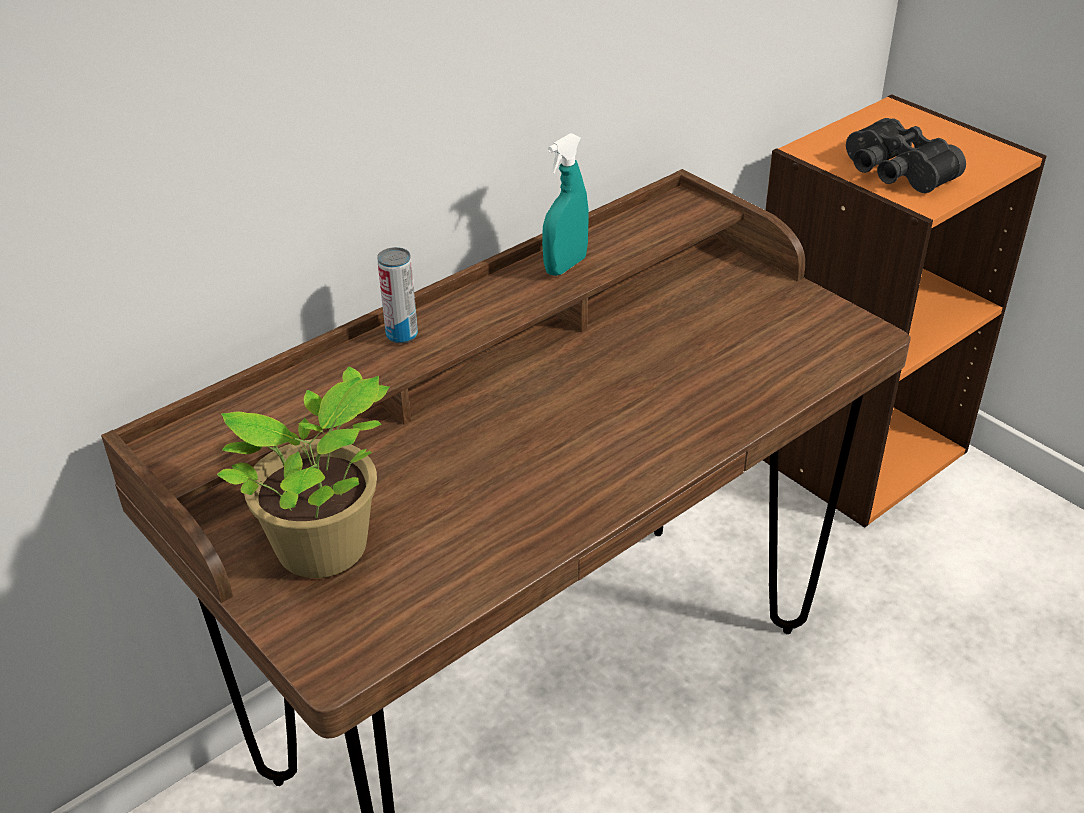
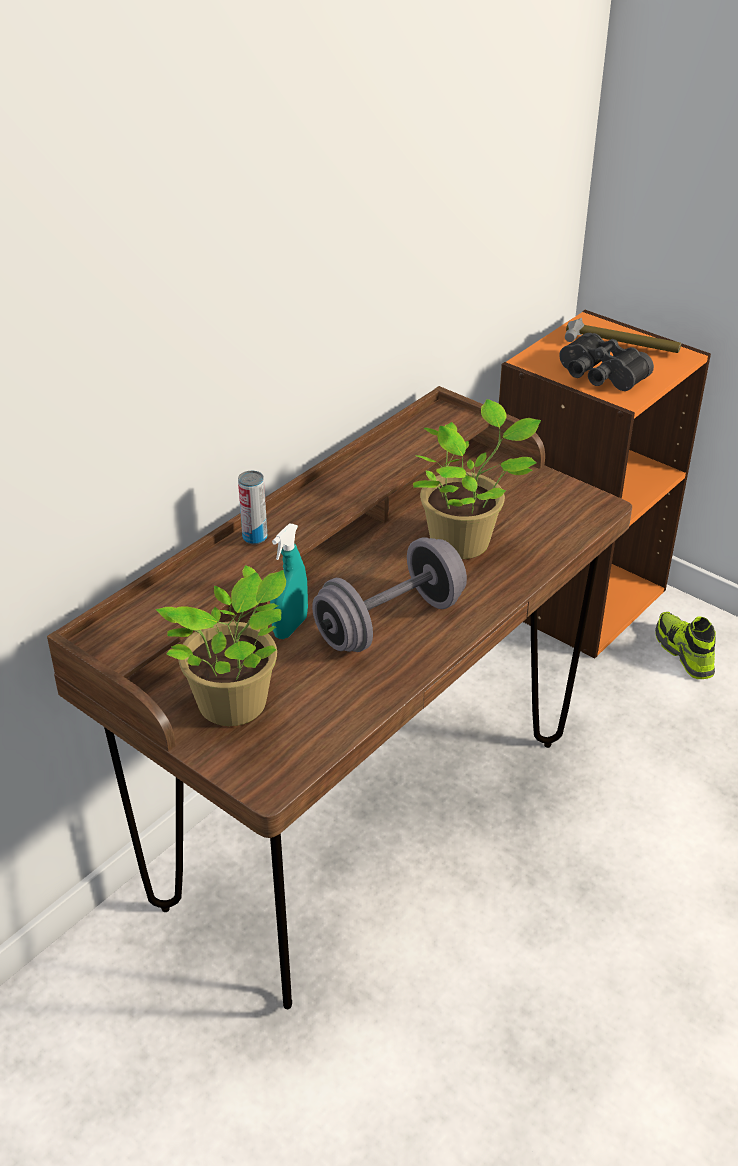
camera: 10 degrees left, 0 degrees up
(555, 461) = (390, 622): none -> grey dumbbell
(565, 266) = (367, 472): turquoise spray bottle -> turquoise spray bottle (290, 627)
(678, 365) = (464, 542): none -> potted plant
(930, 138) = (621, 345): none -> hammer
(979, 532) = (683, 653): none -> shoe

